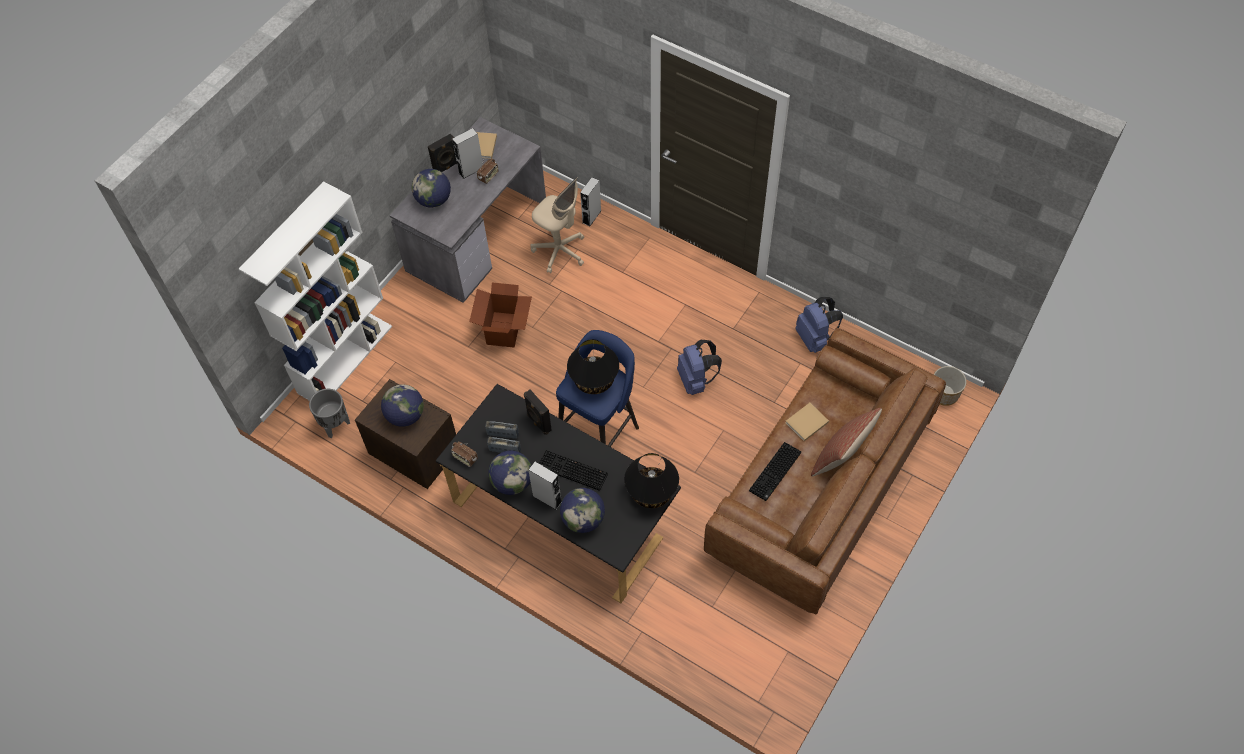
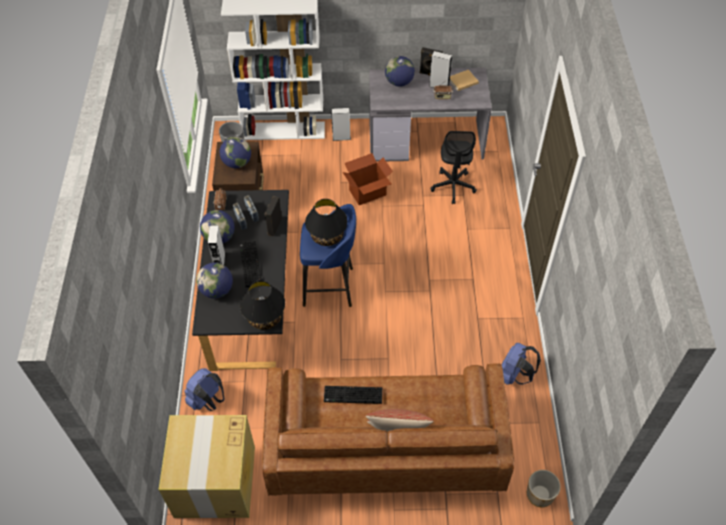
camera: 55 degrees right, 5 degrees down
(559, 251) = (453, 187): beige office chair -> black office chair
(591, 216) = (496, 188): grey speaker -> grey speaker (341, 137)
(696, 380) = (415, 319): blue backpack -> blue backpack (208, 401)
(758, 663) = (215, 482): none -> cardboard box
(805, 423) = (410, 393): beige book -> none

